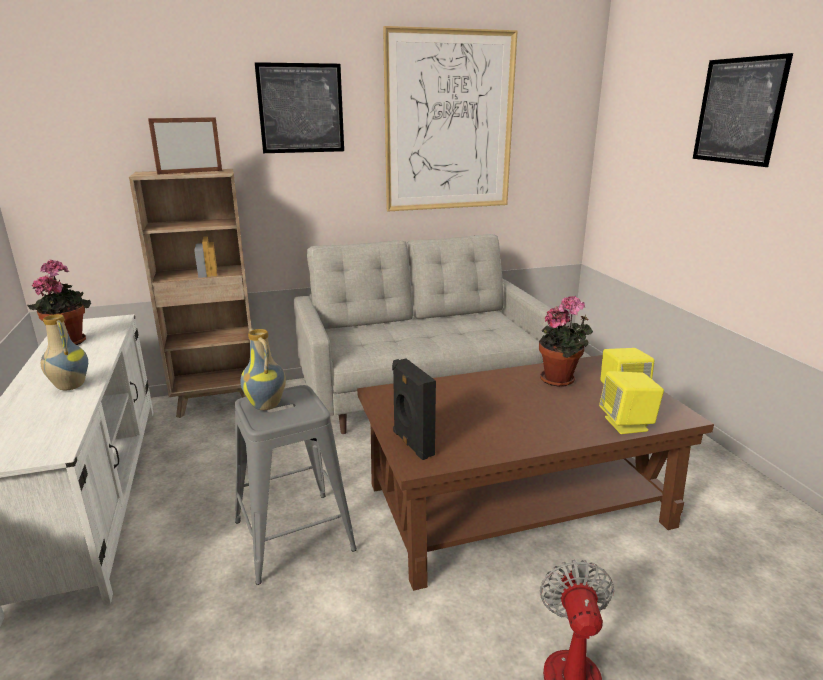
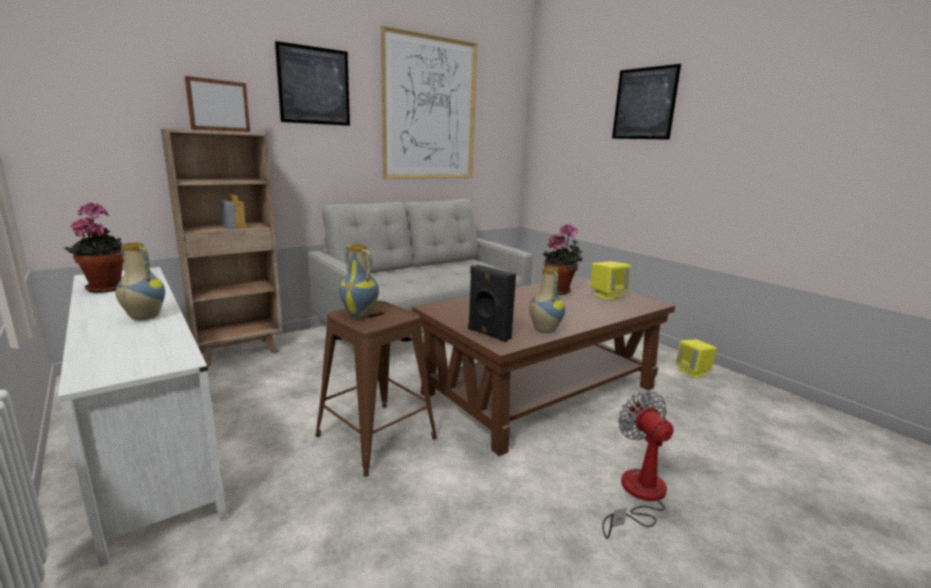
camera: 20 degrees left, 5 degrees down
(294, 535) = (376, 437): grey stool -> brown stool
(486, 447) = (543, 330): none -> vase
(627, 424) = (624, 310): yellow speaker -> yellow speaker (693, 372)

